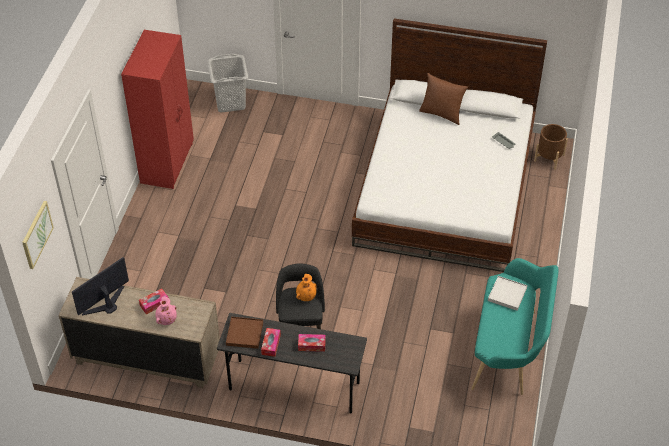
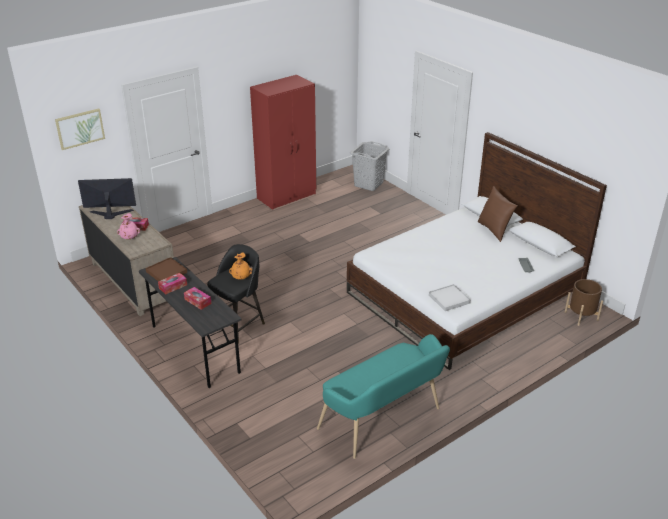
camera: 40 degrees right, 15 degrees down
(507, 294) = (400, 360): white tray -> white tray (449, 299)

